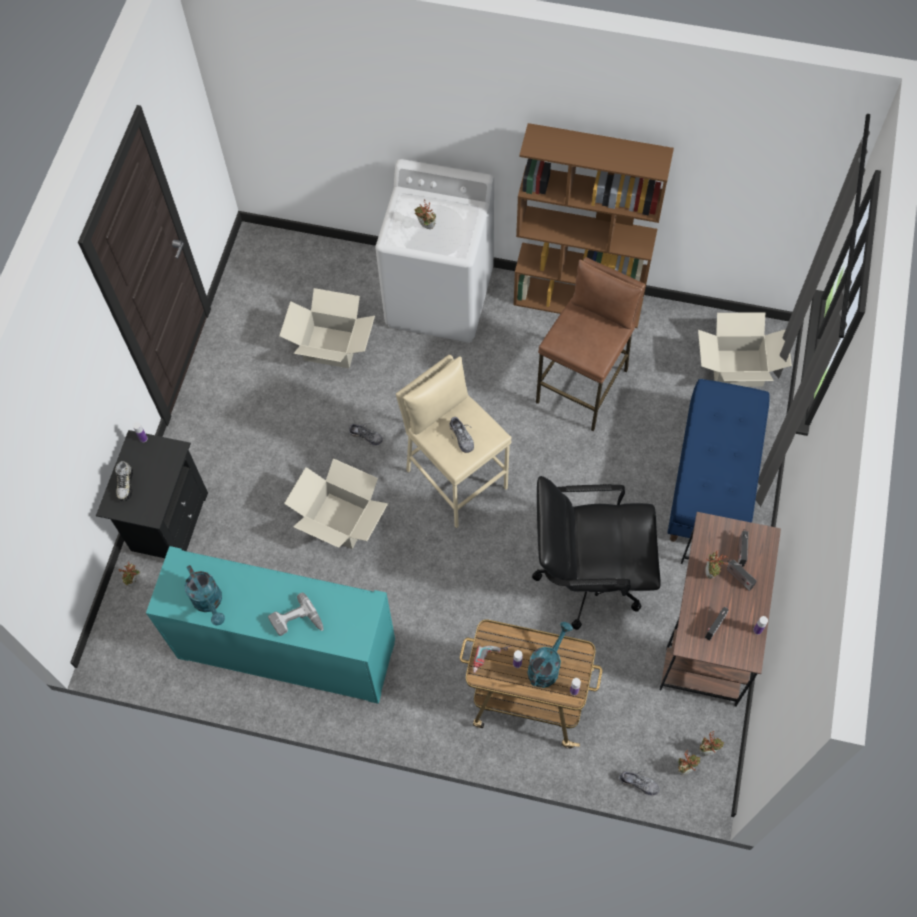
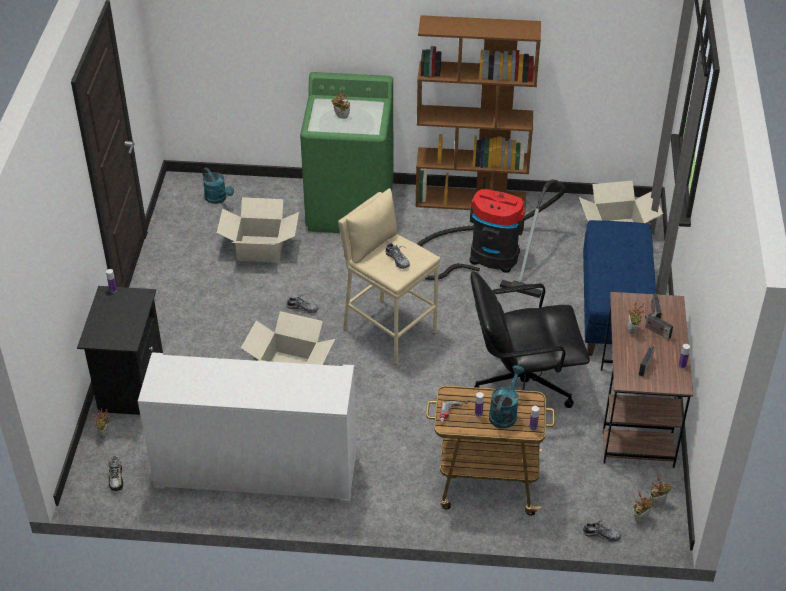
camera: 10 degrees left, 20 degrees down
(125, 484) = (101, 323): shoe -> shoe (116, 478)
(210, 602) = (195, 387): turquoise watering can -> turquoise watering can (218, 199)
(286, 649) = (256, 470): turquoise cabinet -> white cabinet
(297, 623) = (278, 393): power drill -> none
(440, 298) = (350, 208): white washing machine -> green washing machine
(583, 386) = (488, 256): brown stool -> vacuum cleaner

